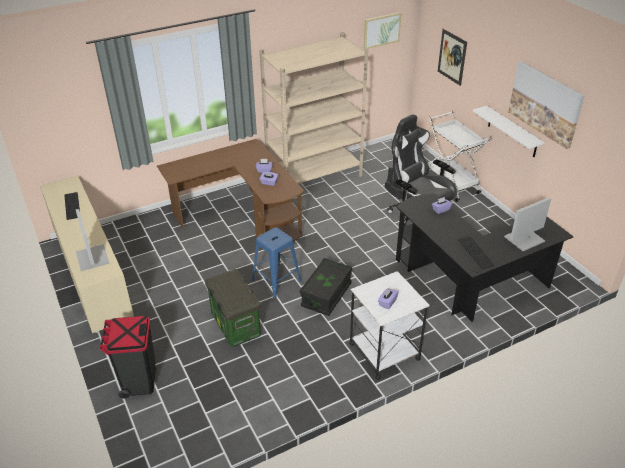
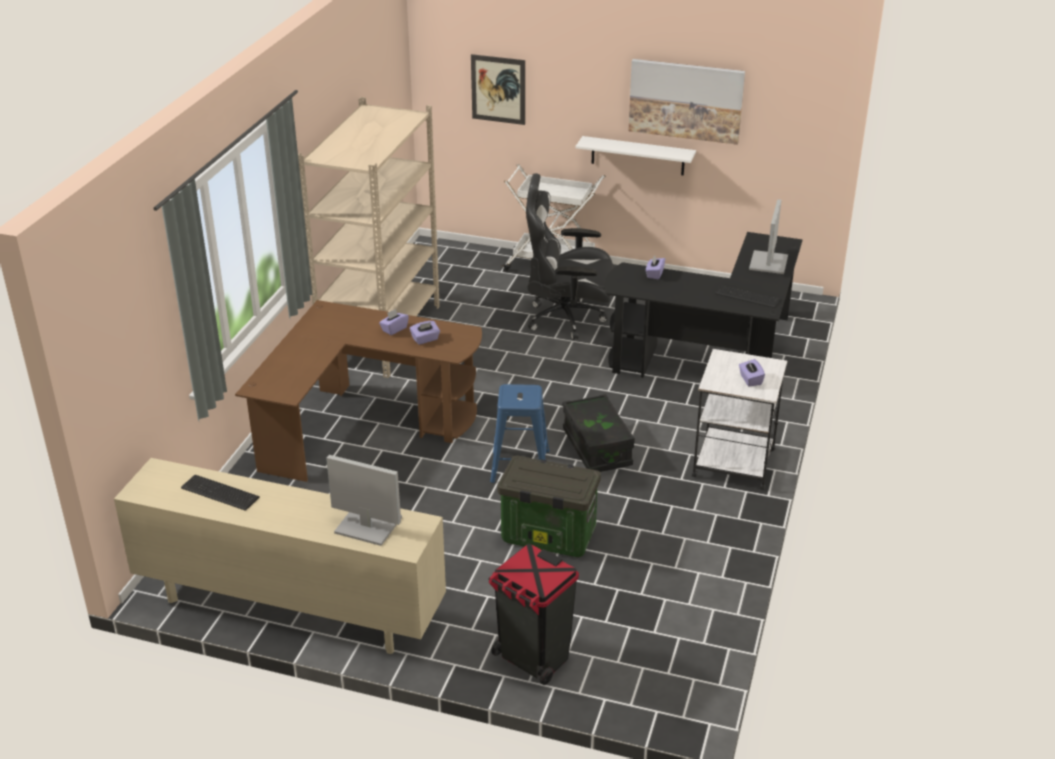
camera: 45 degrees left, 5 degrees down
(381, 30) = (386, 82): picture -> none

